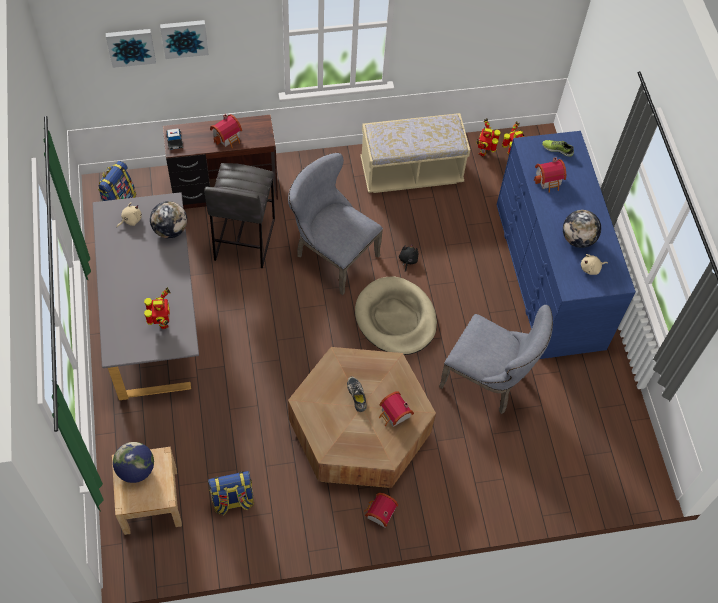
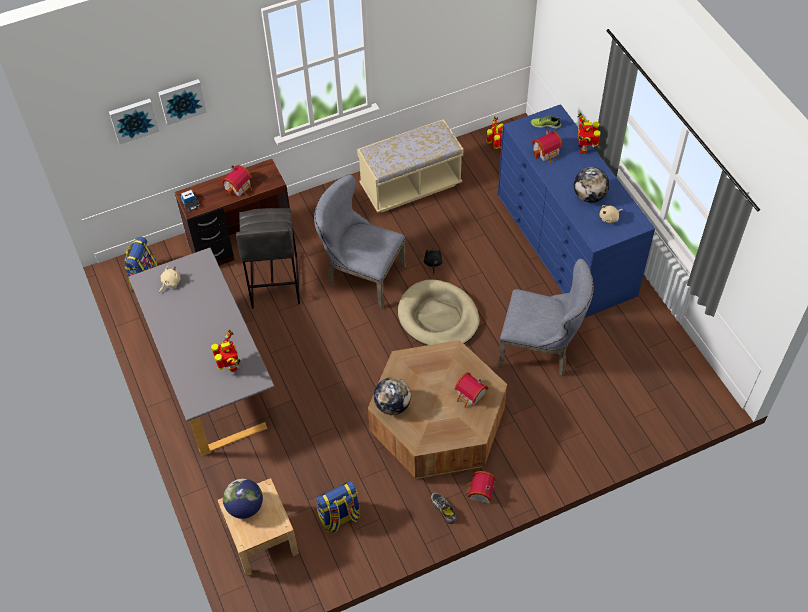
camera: 10 degrees left, 5 degrees down
(170, 230) = (211, 282): globe -> globe (392, 405)
(357, 395) = (431, 387): shoe -> shoe (444, 509)
(484, 151) = (471, 151): toy robot -> toy robot (584, 148)

